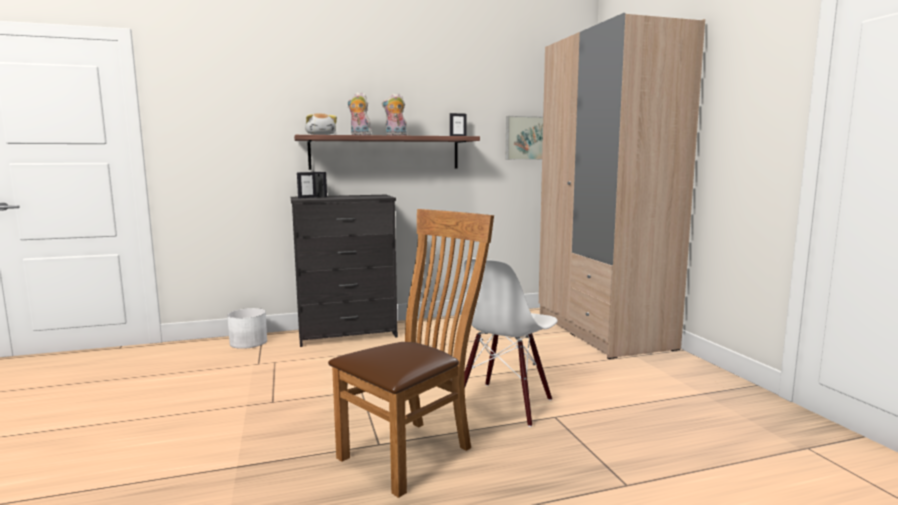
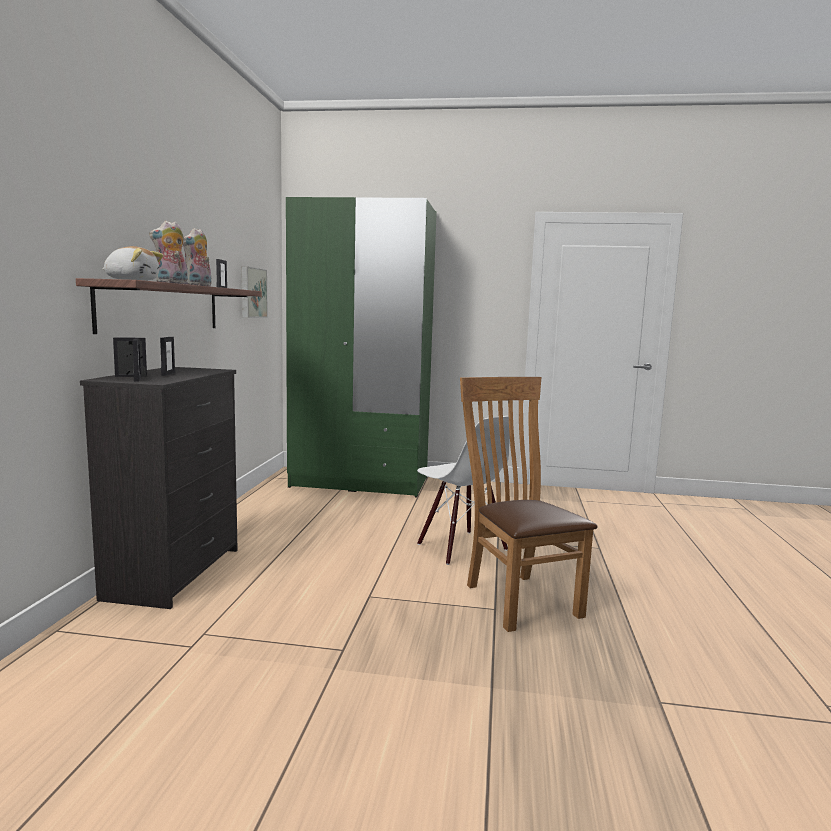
camera: 65 degrees left, 0 degrees up
(248, 342) = (76, 646): white planter -> none
(342, 197) = (168, 374): none -> picture frame
(602, 331) = (360, 482): beige wardrobe -> green wardrobe

